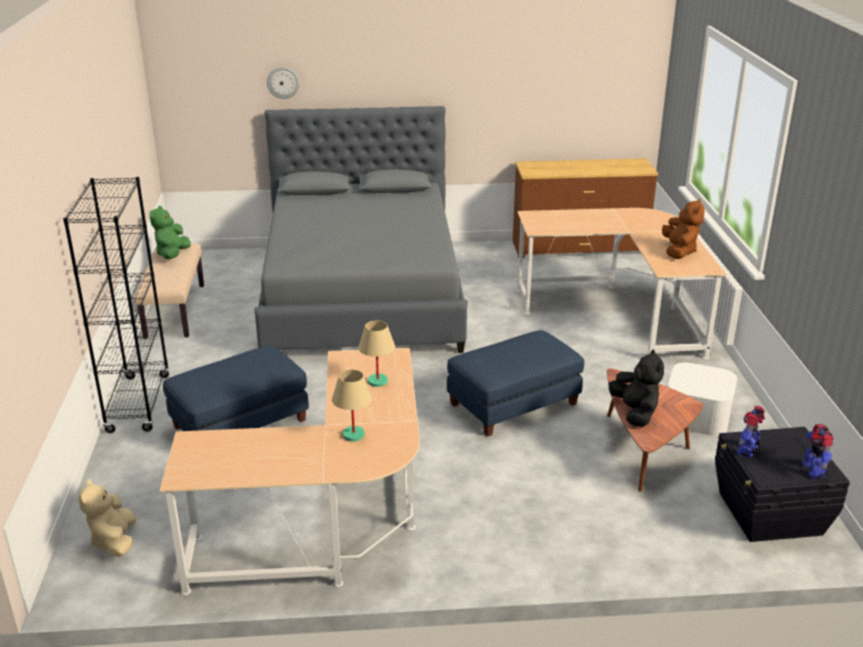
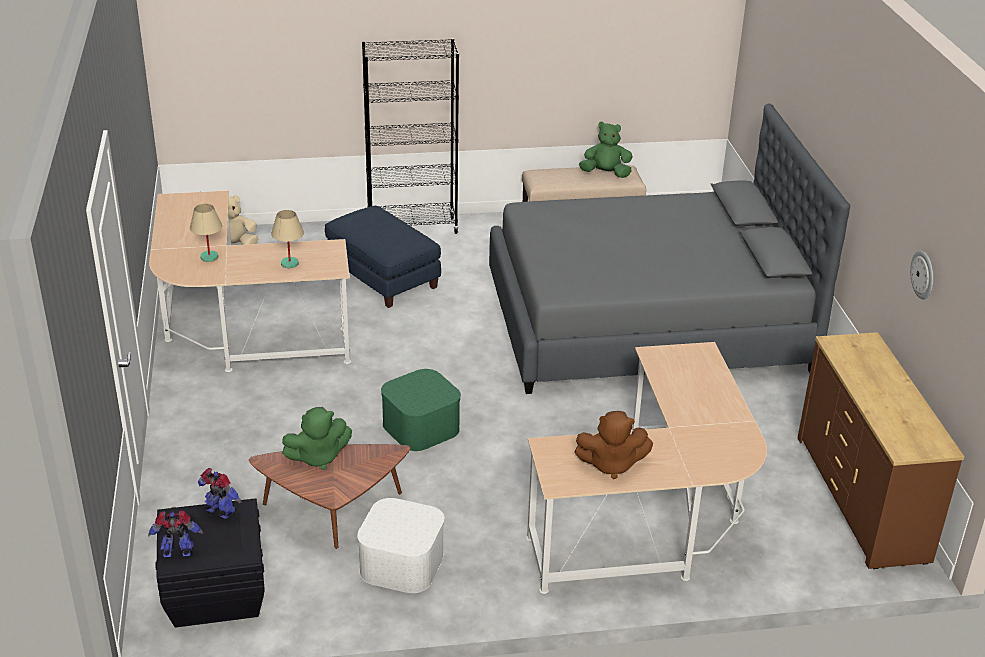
camera: 85 degrees right, 5 degrees up
(283, 82) = (790, 84): wall clock -> wall clock (923, 274)
(512, 404) = (420, 426): blue ottoman -> green storage box
(635, 413) = (318, 457): black plush toy -> green plush toy

